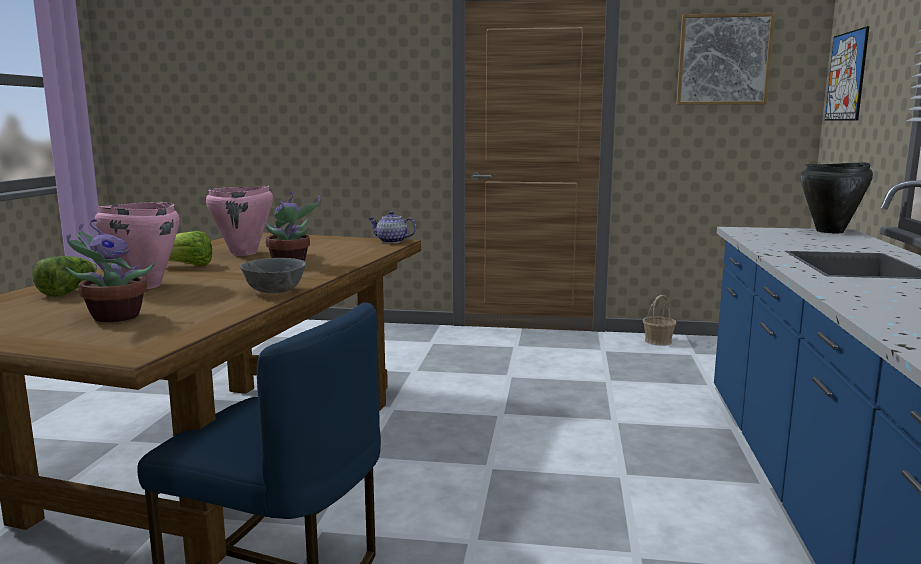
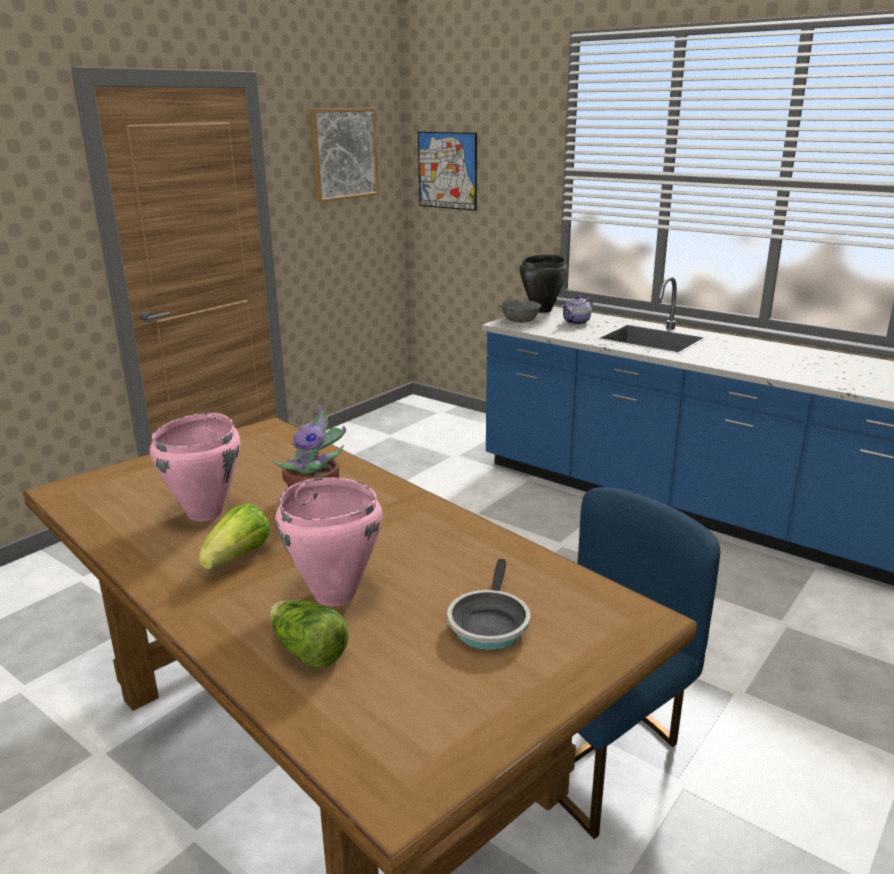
camera: 60 degrees left, 10 degrees up
(113, 317) = (488, 623): potted plant -> frying pan
(275, 291) = (453, 523): grey bowl -> grey bowl (520, 321)
(391, 241) = (264, 430): teapot -> teapot (576, 322)
(658, 341) = (346, 436): basket -> none

